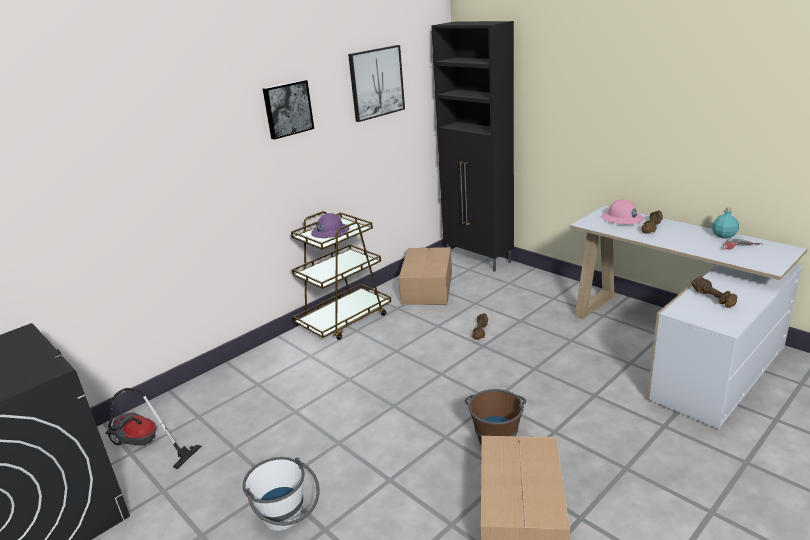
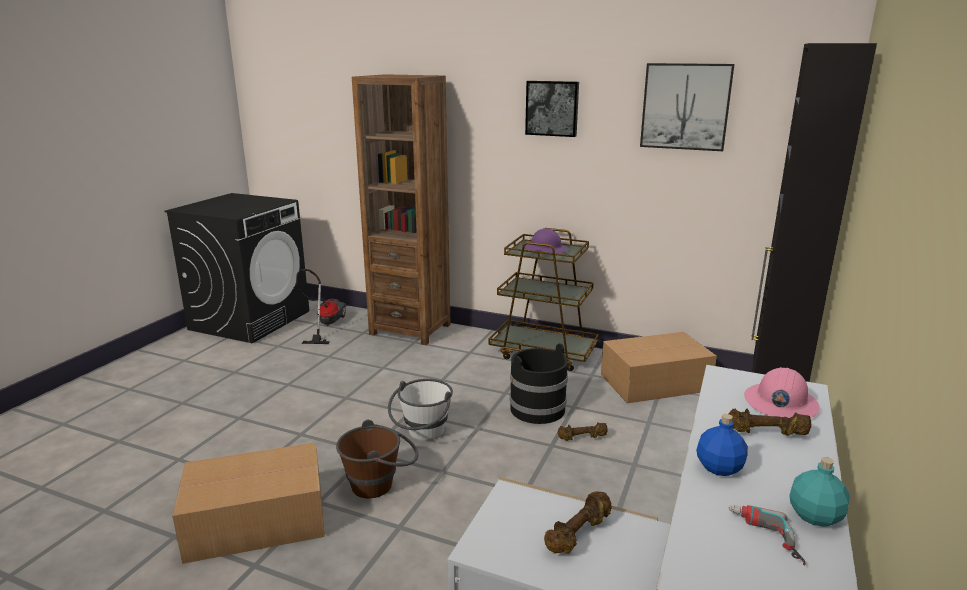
camera: 65 degrees right, 5 degrees down
(225, 383) = (410, 329): none -> brown bookcase
(287, 520) = (250, 399): white bucket -> white bucket (423, 435)
(431, 341) = (537, 409): none -> black bucket
(684, 244) = (720, 467): none -> blue bottle

